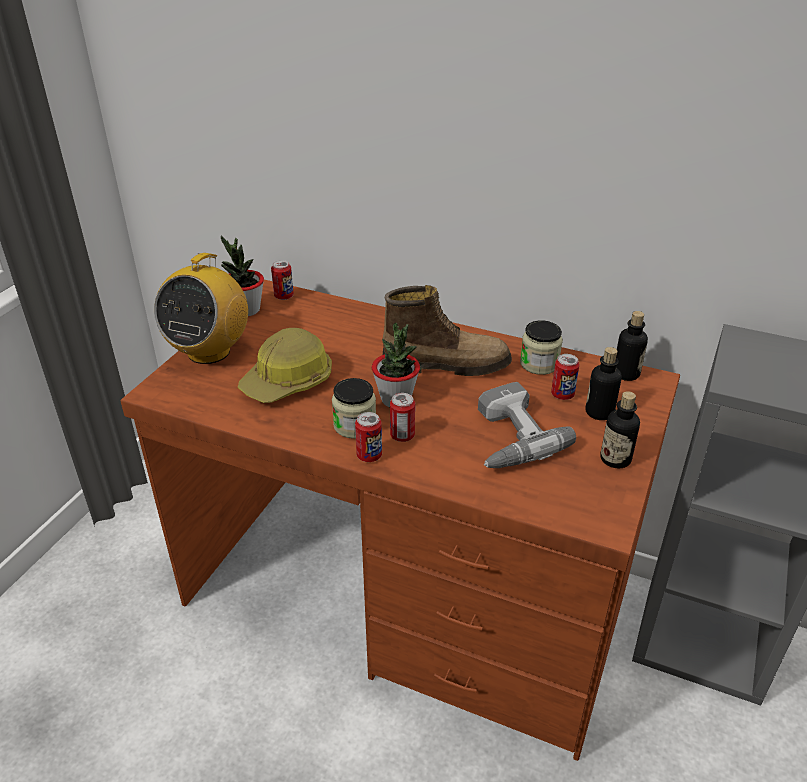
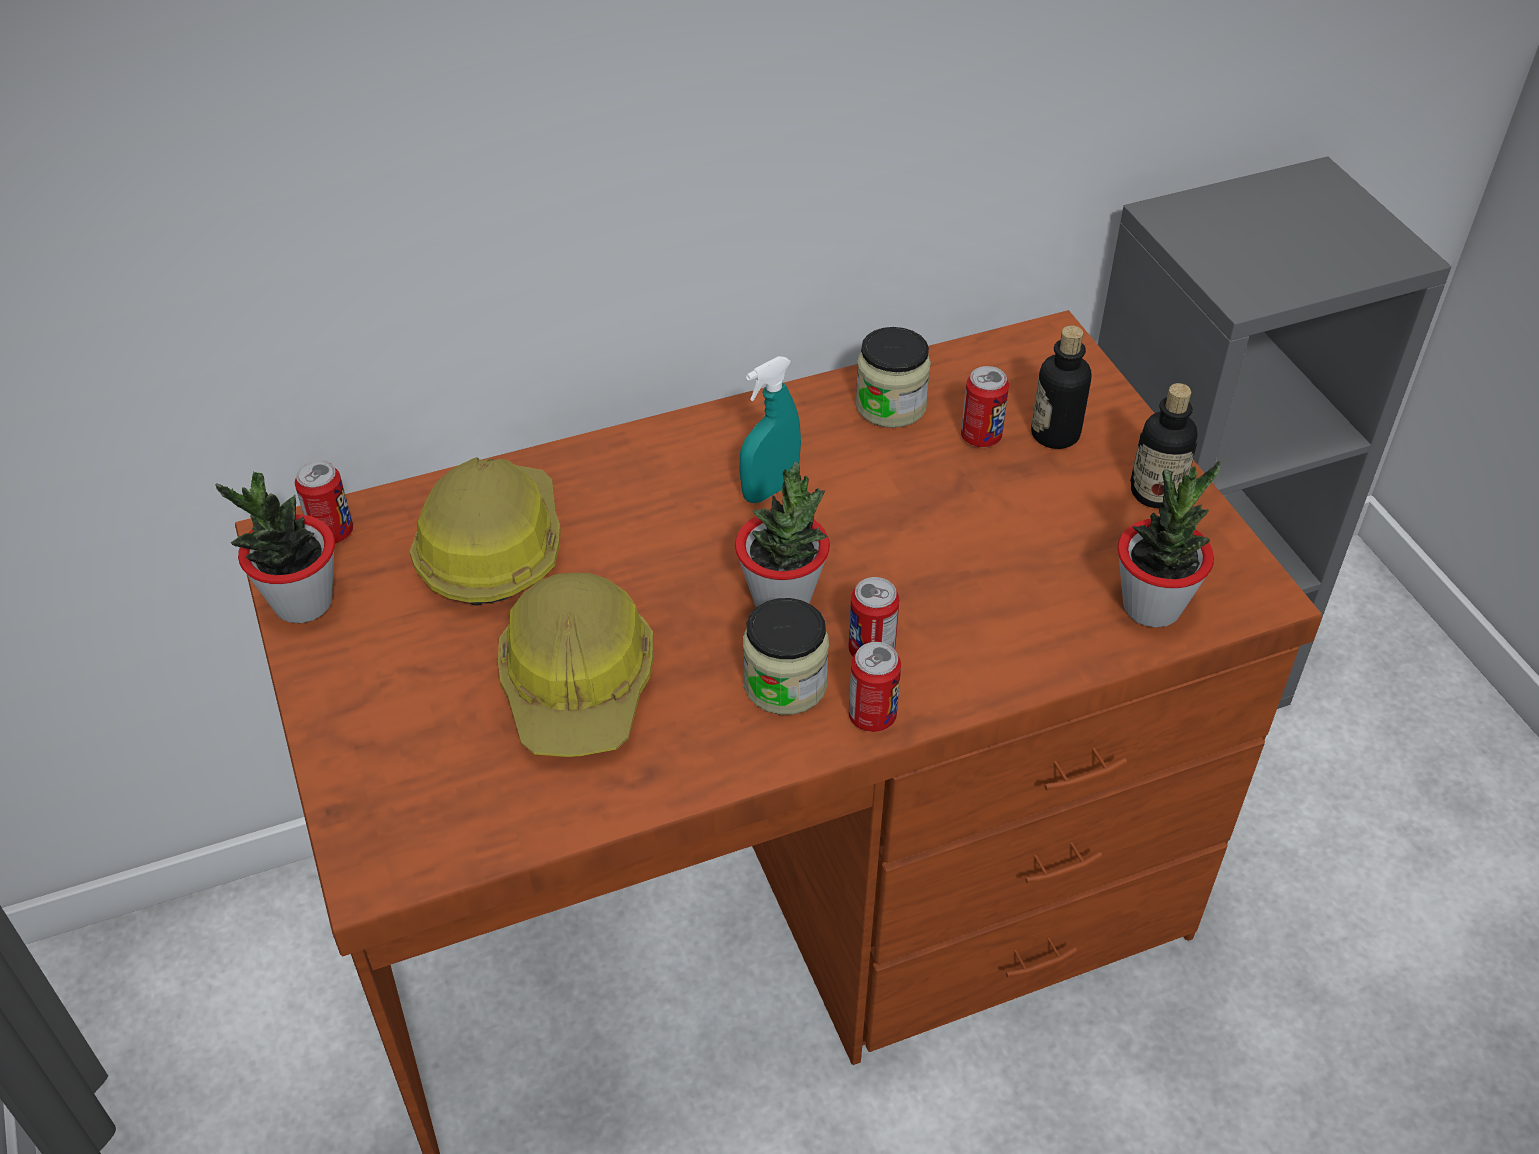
camera: 45 degrees left, 10 degrees up
(209, 351) = (356, 727): radio -> none
(324, 327) = (491, 547): none -> hard hat
(446, 364) = (770, 489): boot -> turquoise spray bottle
(507, 438) = (1002, 553): power drill -> none
(546, 496) = (1152, 606): none -> potted plant
(626, 374) = (1011, 351): bottle -> none

